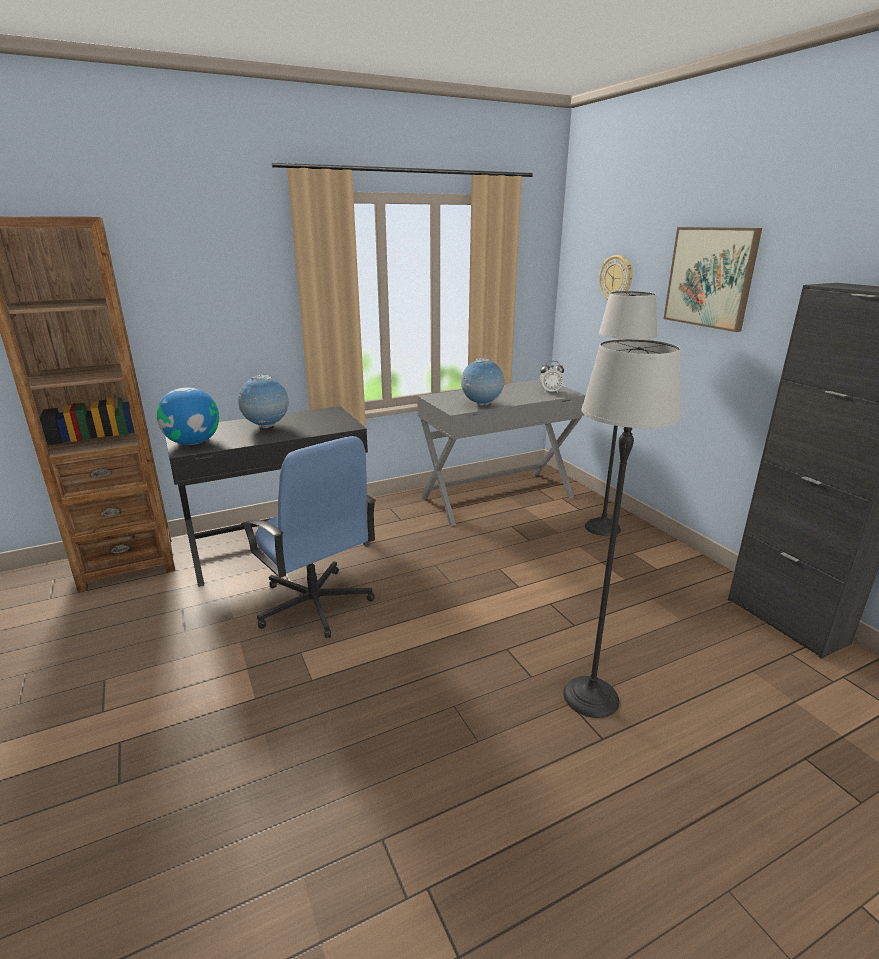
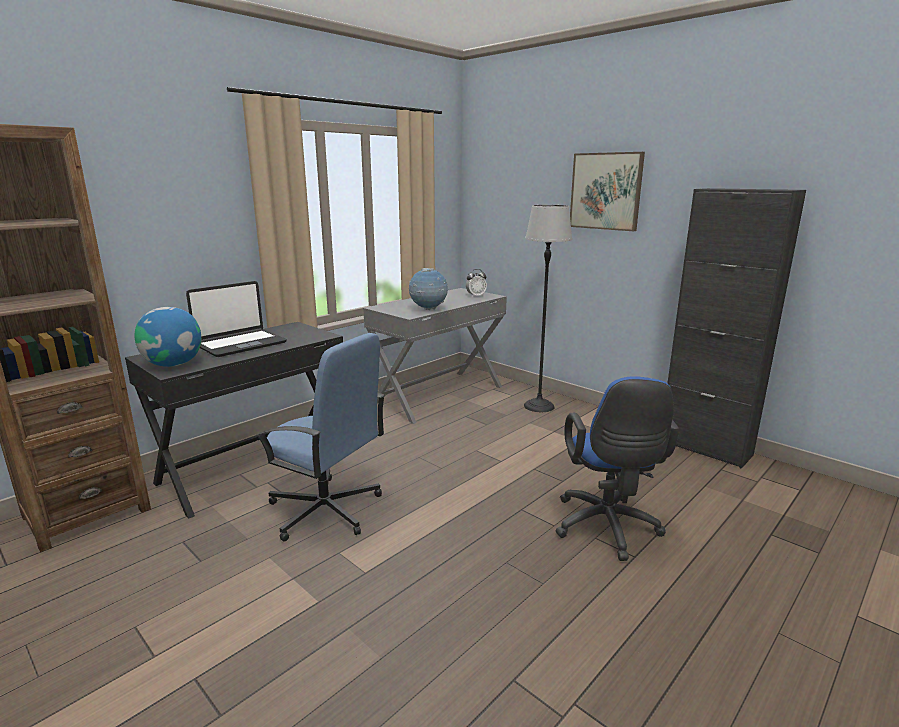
camera: 20 degrees left, 5 degrees down
(266, 427) = (240, 344): globe -> laptop
(590, 696) = (607, 529): floor lamp -> blue office chair
(616, 279) = (520, 198): wall clock -> none

